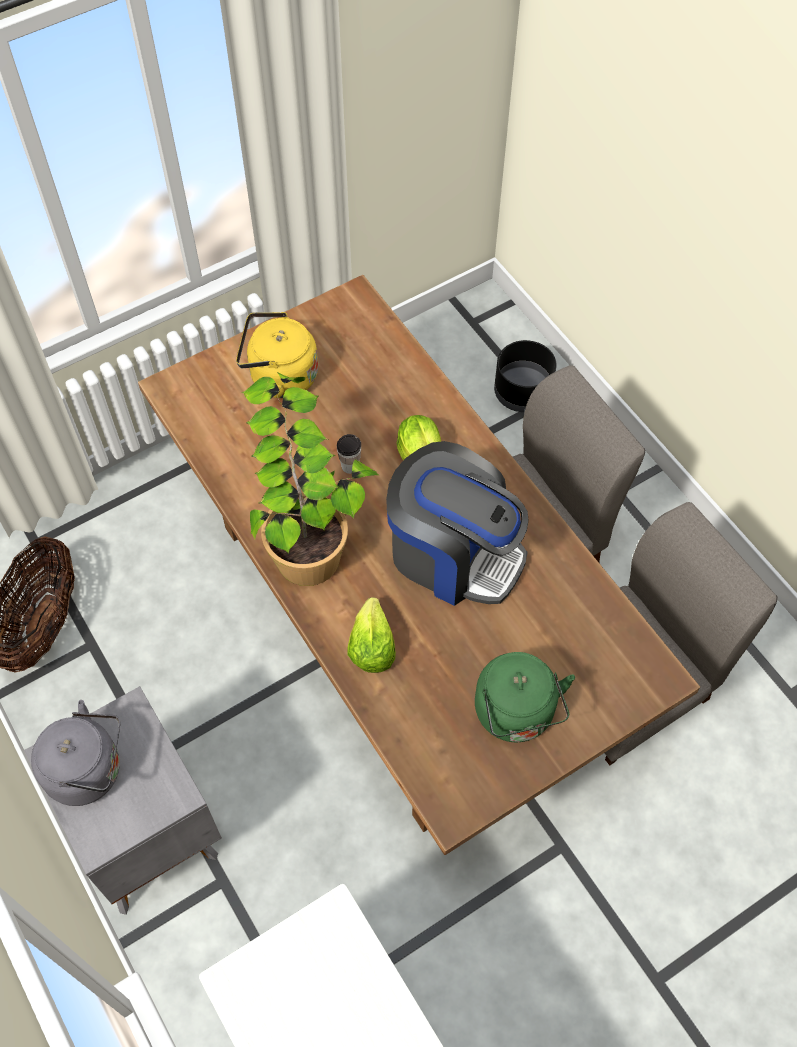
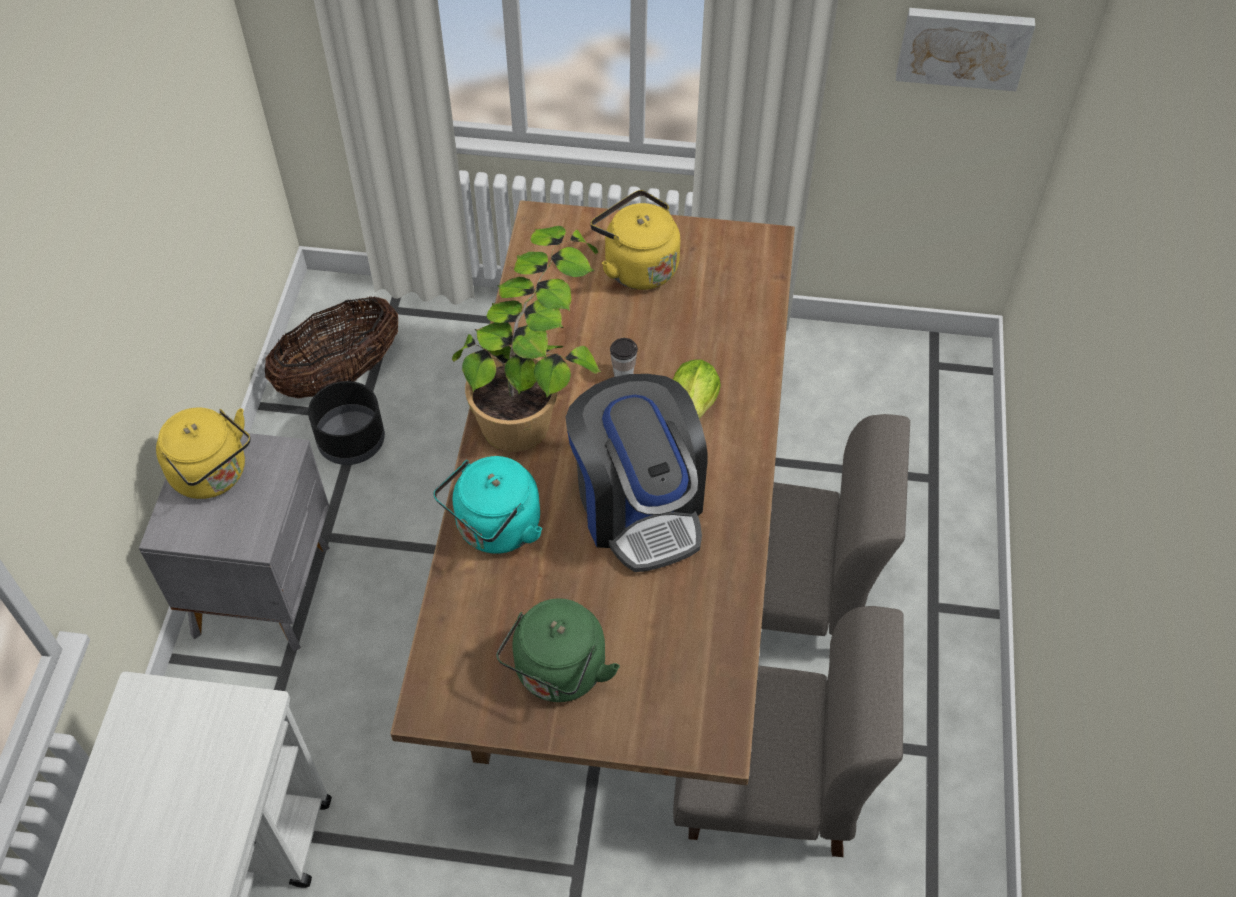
camera: 40 degrees right, 5 degrees down
(89, 771) = (213, 475): grey kettle -> yellow kettle
(371, 646) = (495, 529): lettuce -> turquoise kettle
(430, 61) = (963, 46): none -> picture
(523, 392) = (924, 456): black planter -> black planter (352, 441)

